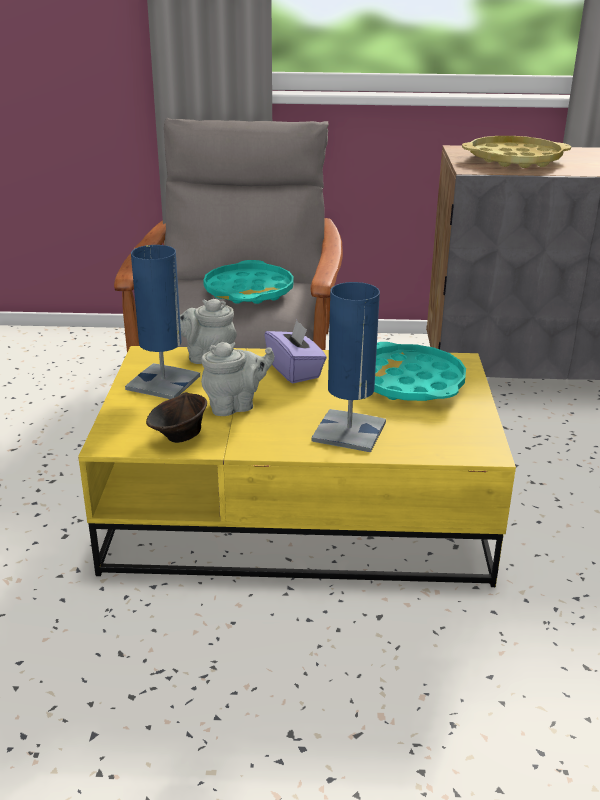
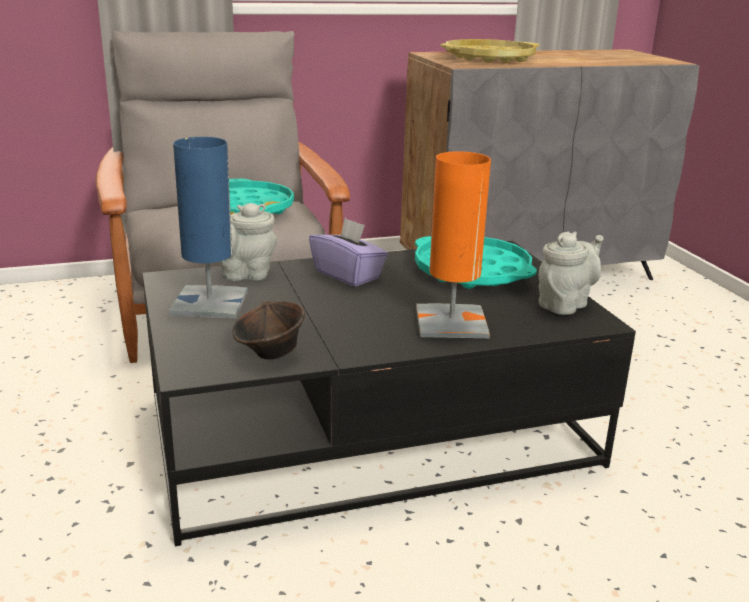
camera: 20 degrees left, 5 degrees down
(235, 406) = (310, 315): grey teapot -> grey teapot (565, 304)
(295, 512) = (367, 433): yellow coffee table -> black coffee table
(349, 431) = (451, 322): blue table lamp -> orange table lamp

